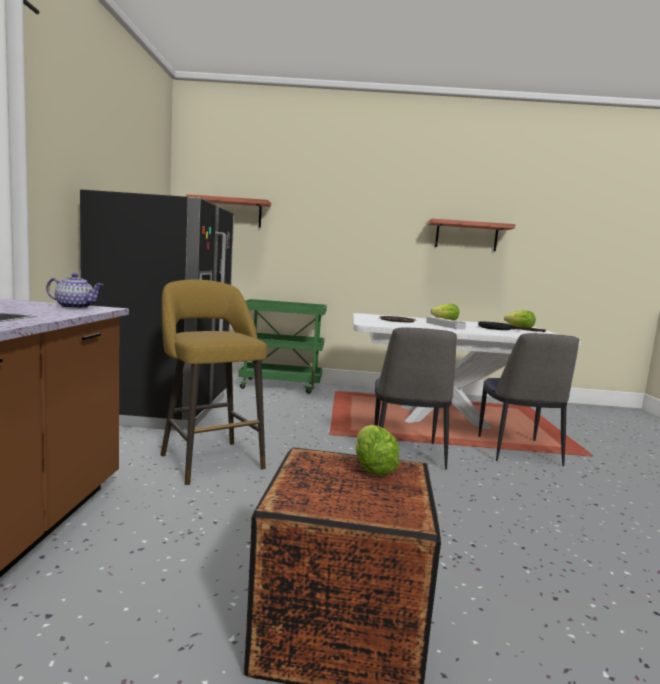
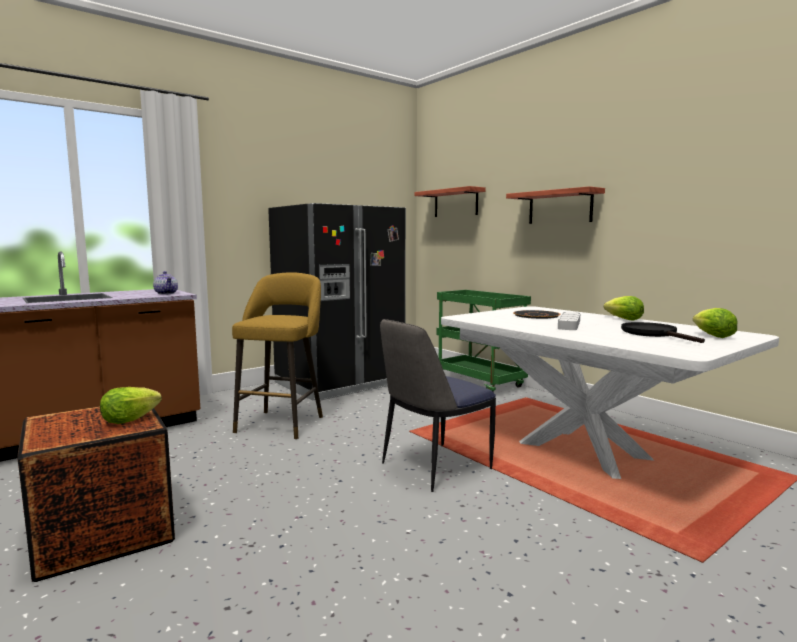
camera: 50 degrees right, 0 degrees up
(466, 236) = (709, 194): shelf -> shelf (560, 207)
(518, 452) = (580, 512): chair -> none

